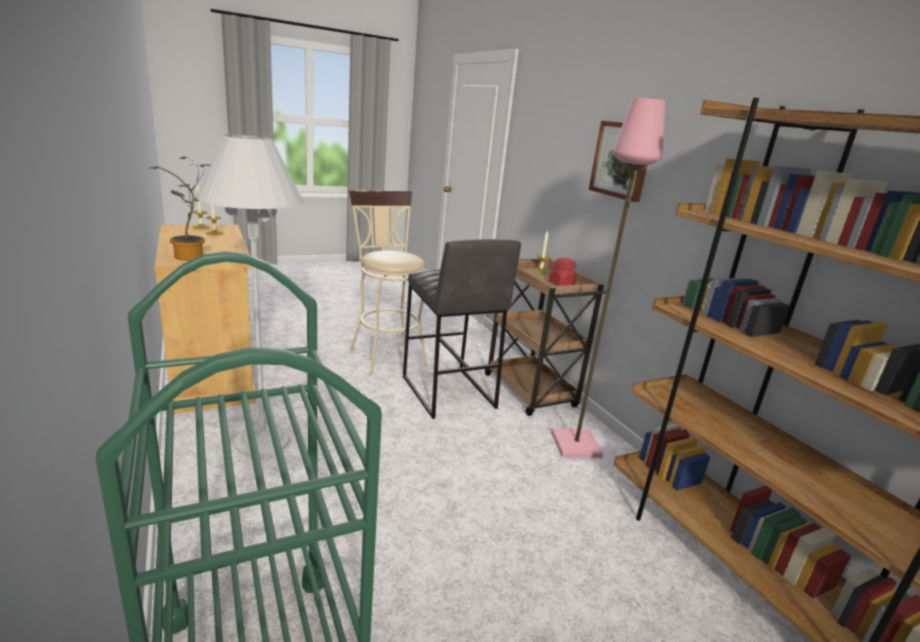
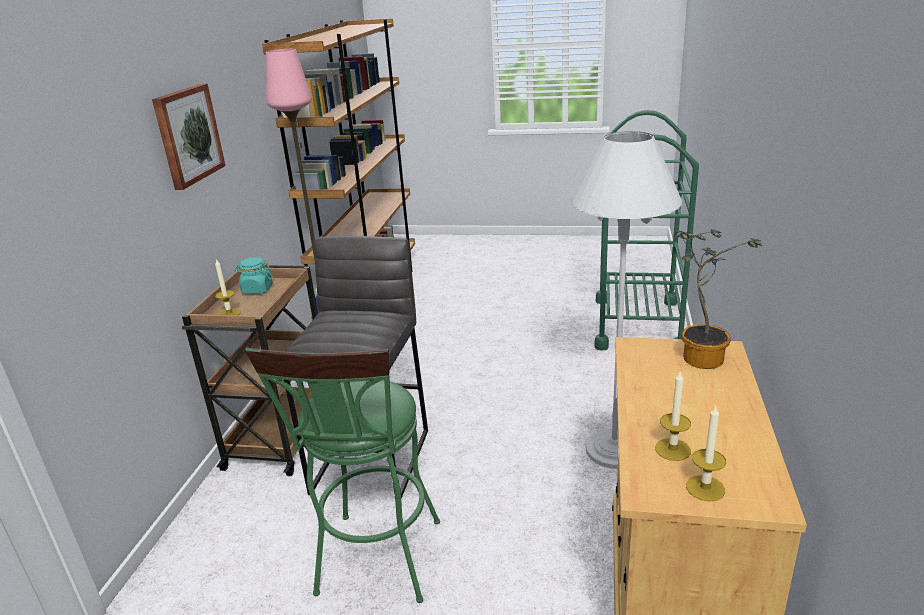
camera: 140 degrees left, 5 degrees up
(385, 354) = (377, 566): beige stool -> green stool
(561, 284) = (257, 290): red jar -> turquoise jar

